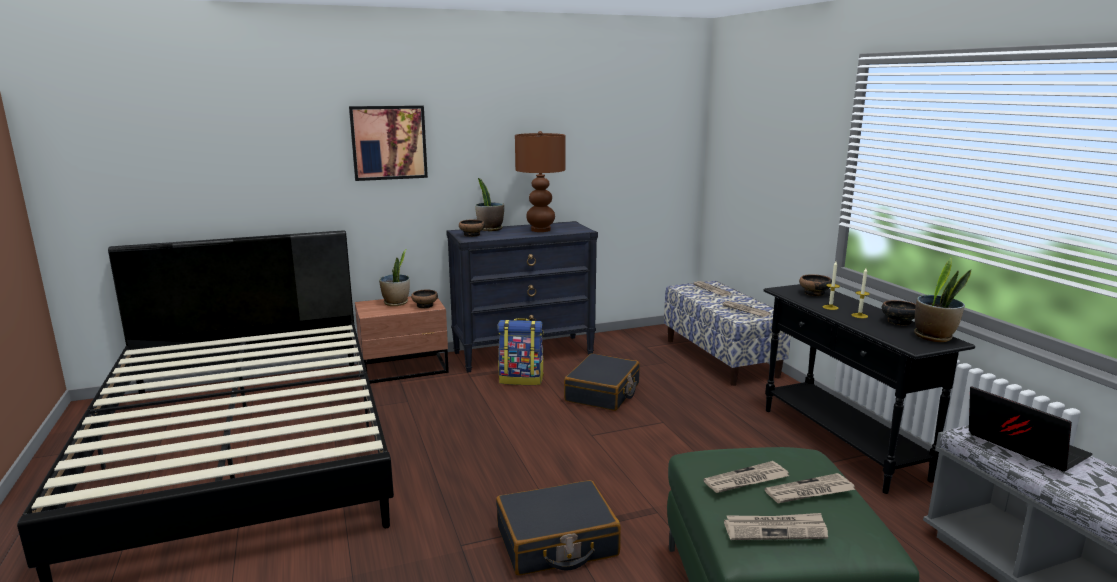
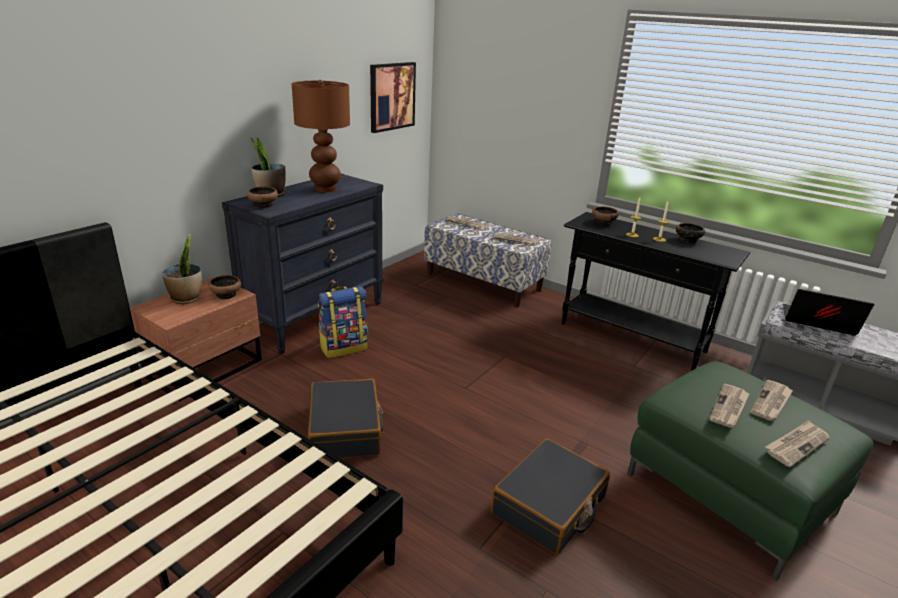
camera: 35 degrees left, 10 degrees up
(389, 142) = (144, 100): picture -> picture (392, 96)
(603, 393) = (430, 341): black suitcase -> black suitcase (345, 430)
(934, 337) = (723, 249): potted plant -> none

